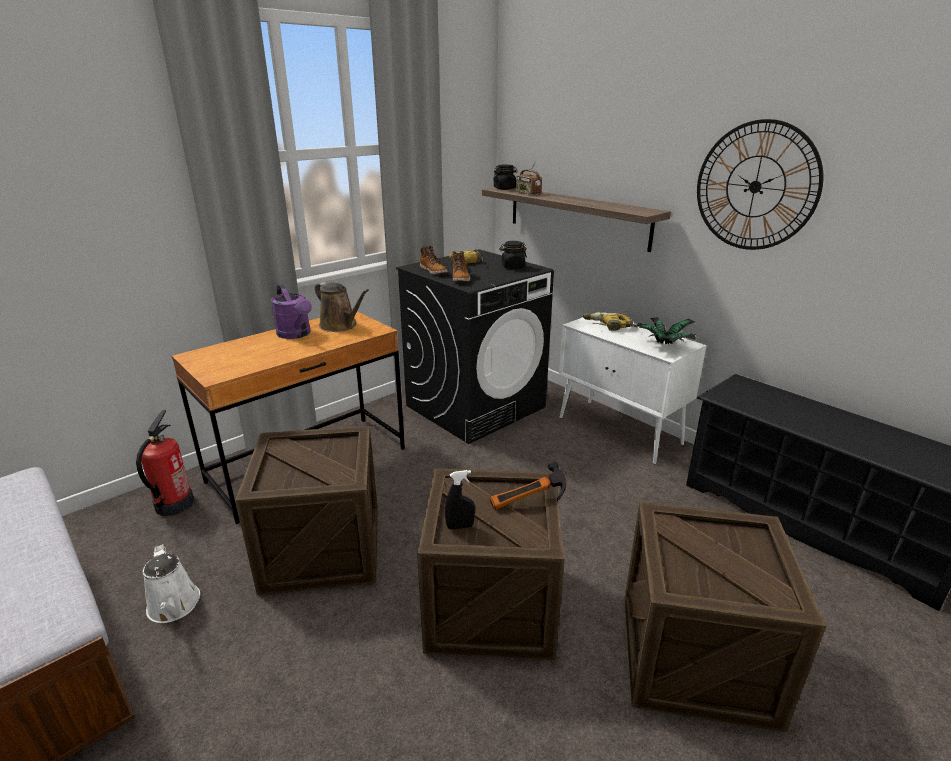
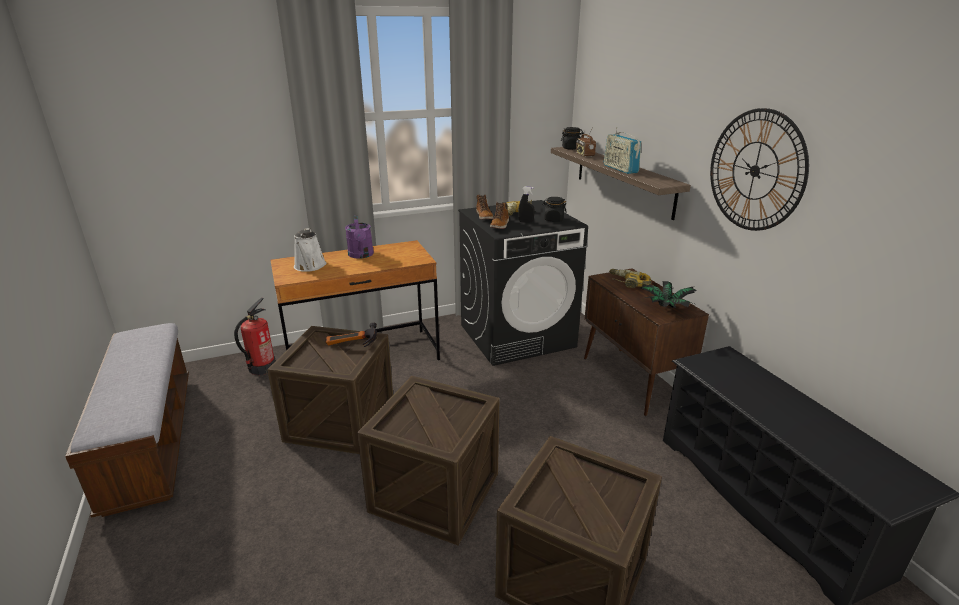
camera: 20 degrees right, 0 degrees up
(174, 607) = (229, 436): white watering can -> white watering can (309, 267)
(340, 326) = (397, 253): brown watering can -> none
(460, 526) = (400, 421): black spray bottle -> black spray bottle (526, 222)
(529, 503) = (462, 417): hammer -> hammer (351, 346)
(583, 203) = (620, 169): none -> radio
(620, 431) = (632, 381): white cabinet -> brown cabinet

